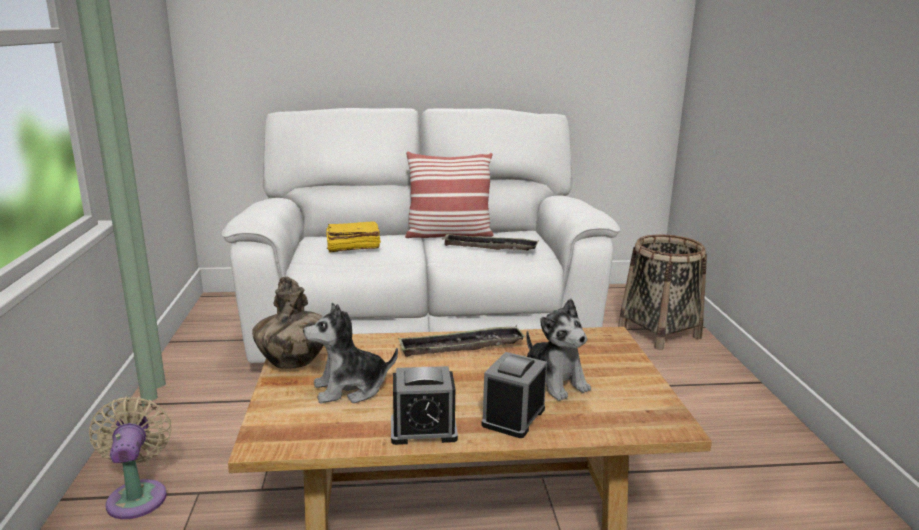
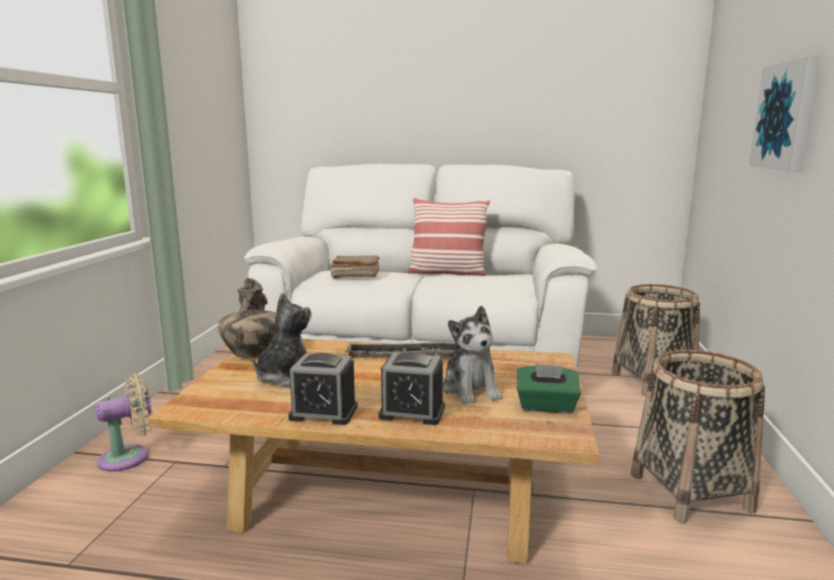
camera: 15 degrees right, 5 degrees down
(138, 495) = (129, 457): beige fan -> beige fan turned 60 degrees clockwise
(350, 389) = (285, 377): plush toy -> plush toy turned 120 degrees clockwise
(352, 247) = (355, 276): yellow book -> brown book
(489, 247) = (474, 282): tray -> none
(513, 417) = (412, 412): alarm clock -> alarm clock turned 120 degrees counterclockwise
(636, 393) = (546, 406): none -> green tissue box
(737, 449) = (690, 492): none -> basket
(804, 78) = (785, 116): none -> picture

